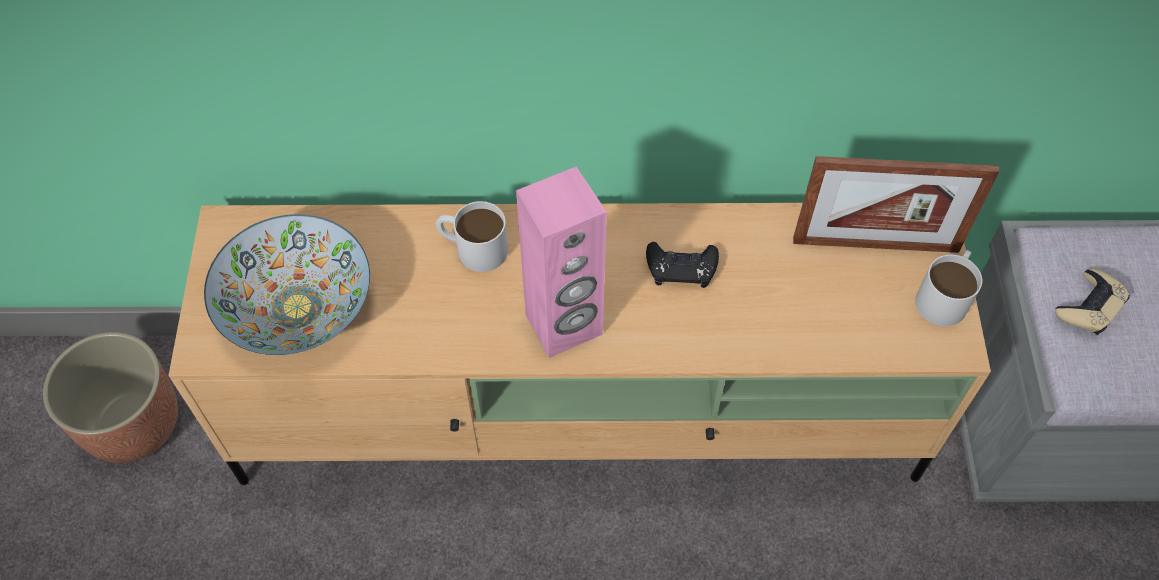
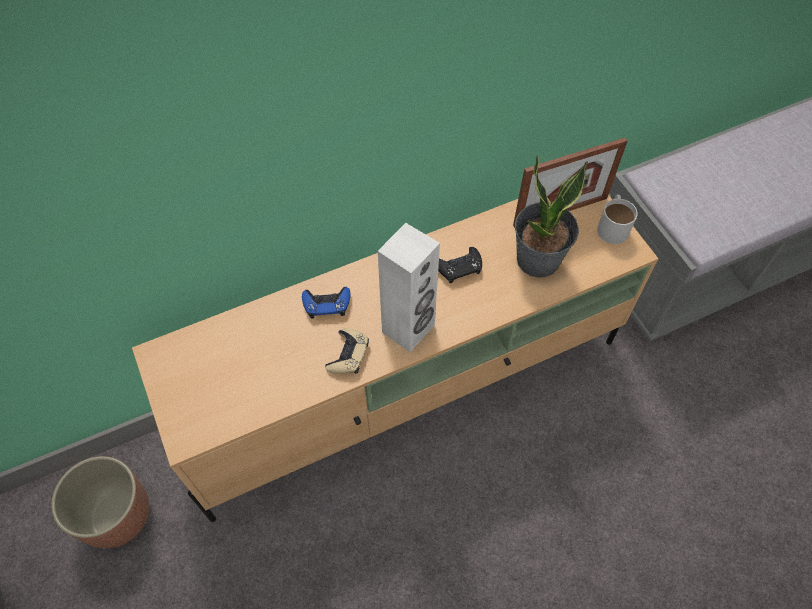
camera: 25 degrees left, 0 degrees up
(298, 307) = (234, 386): bowl -> none
(472, 247) = (327, 304): white mug -> blue game controller
(564, 325) = (409, 329): pink speaker -> white speaker
(802, 302) = (538, 260): none -> potted plant
(1089, 306) = (686, 202): beige game controller -> beige game controller (348, 355)

